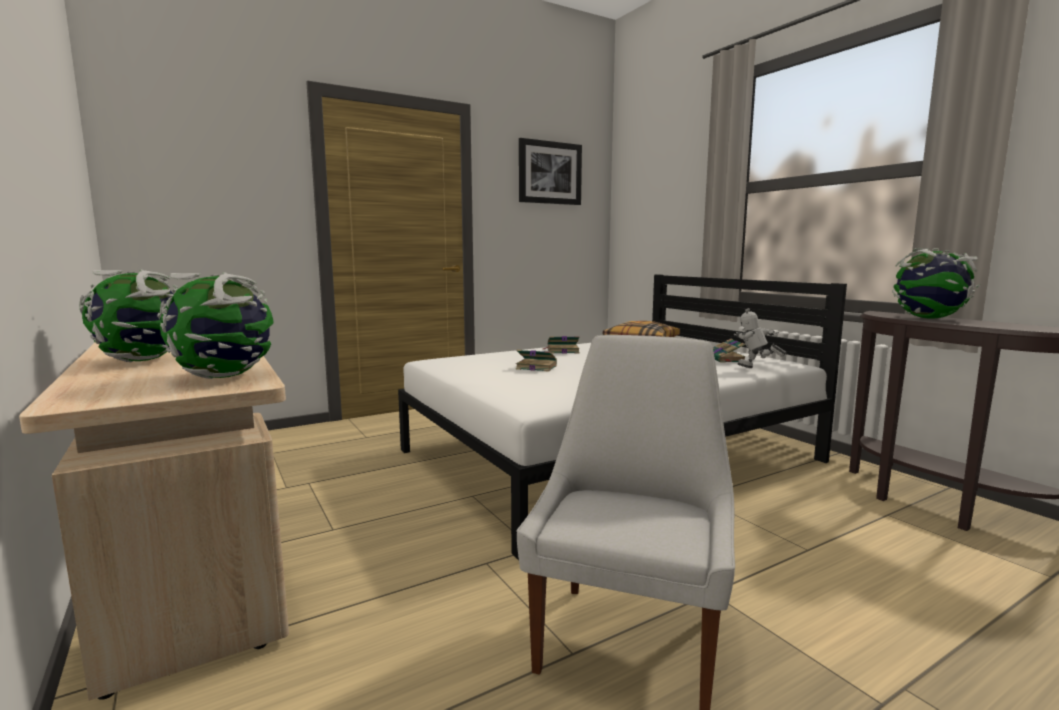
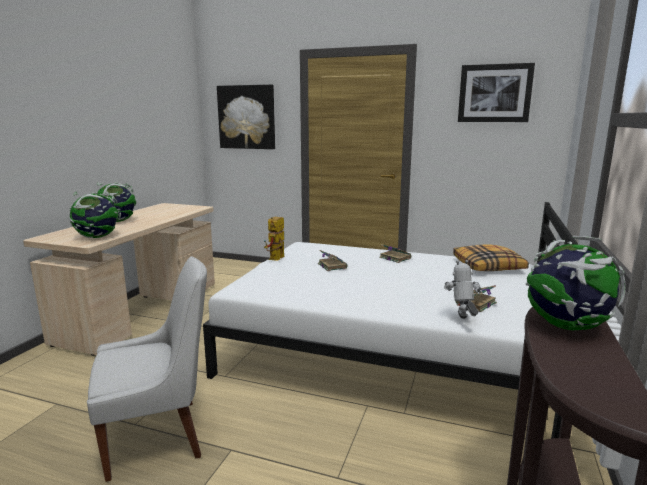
camera: 50 degrees right, 5 degrees up
(206, 179) = (247, 117): none -> picture
(458, 376) = (276, 259): none -> toy robot

